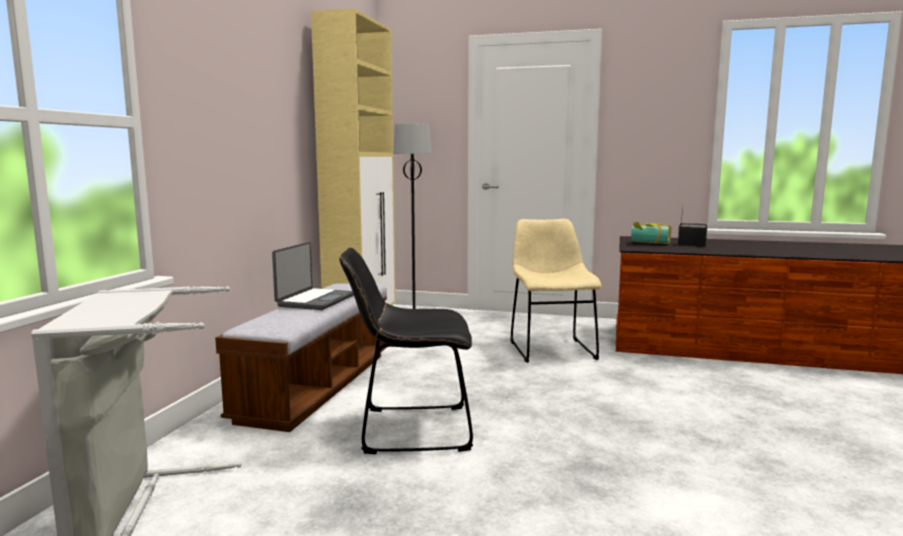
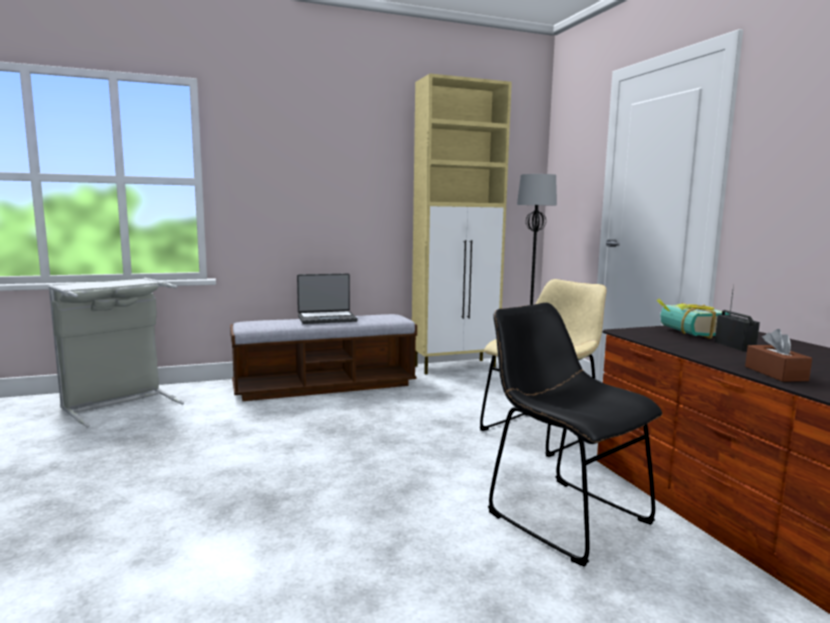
camera: 55 degrees right, 0 degrees up
(409, 429) = (278, 427): black chair -> black chair (562, 515)
(758, 252) = (775, 373): none -> brown tissue box

